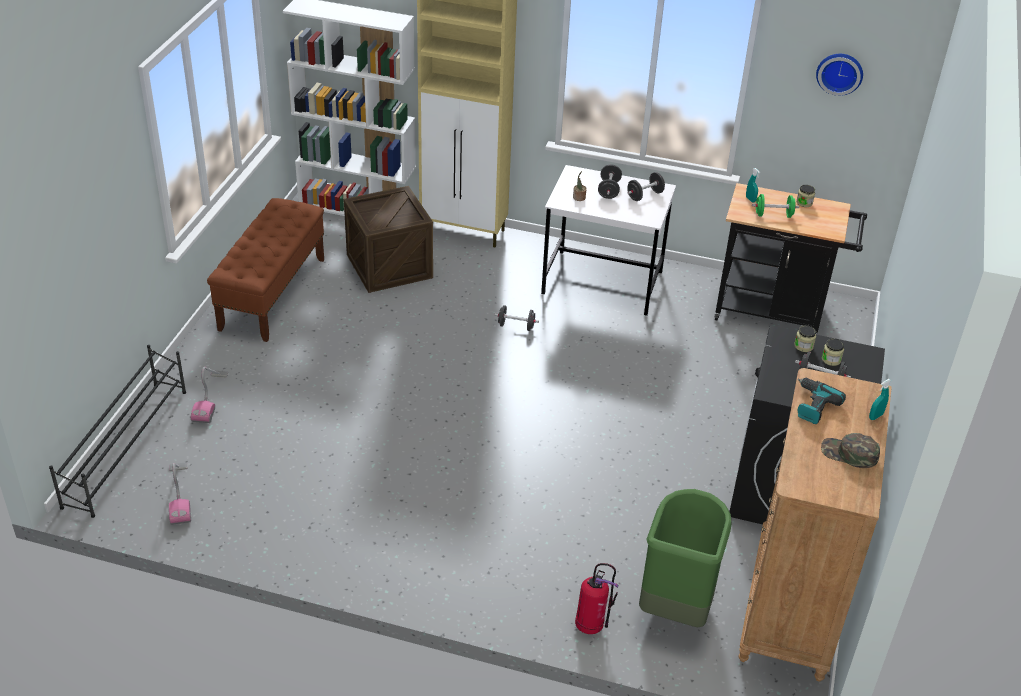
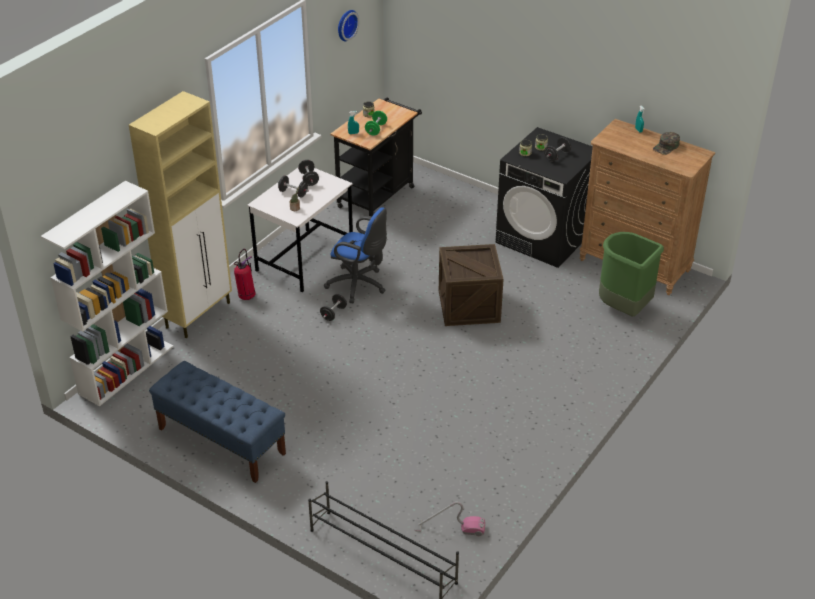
camera: 70 degrees left, 0 degrees up
(210, 398) = (342, 497): vacuum cleaner -> none
(272, 293) = (221, 441): brown bench -> blue bench
(389, 266) = (221, 365): crate -> crate (469, 306)
(579, 335) = (359, 285): none -> blue office chair
(591, 626) = (630, 345): fire extinguisher -> fire extinguisher (246, 296)
(812, 405) = (624, 147): power drill -> none

